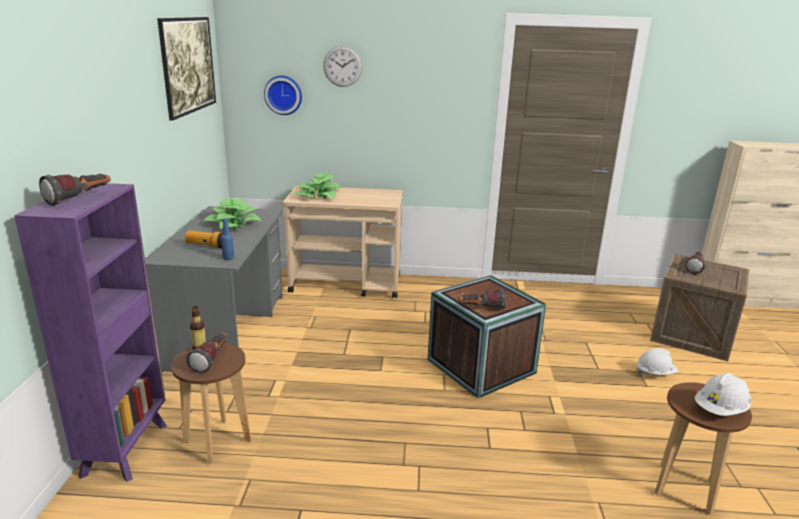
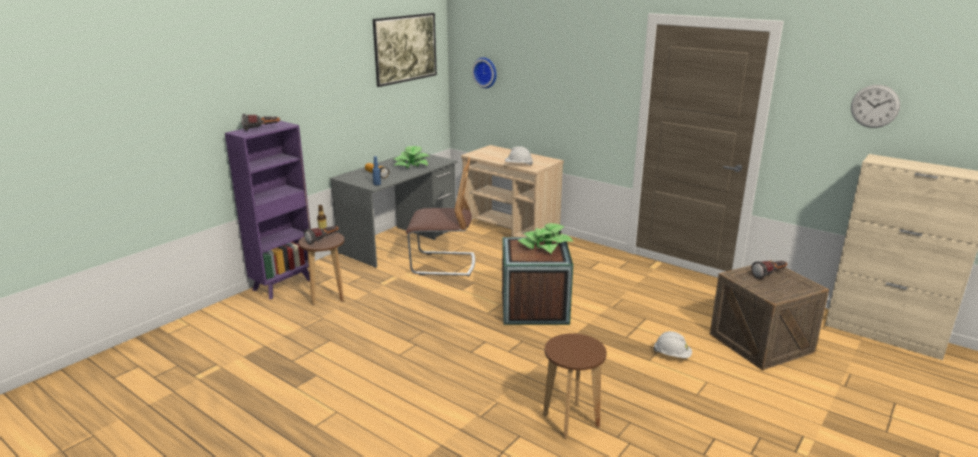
camera: 35 degrees right, 0 degrees up
(319, 195) = (492, 154): potted plant -> potted plant (544, 245)
(320, 345) = (443, 264): none -> chair
(342, 66) = (525, 52): wall clock -> wall clock (875, 106)
(481, 309) = (518, 255): flashlight -> none
(720, 410) = (576, 354): white hard hat -> white hard hat (518, 165)

